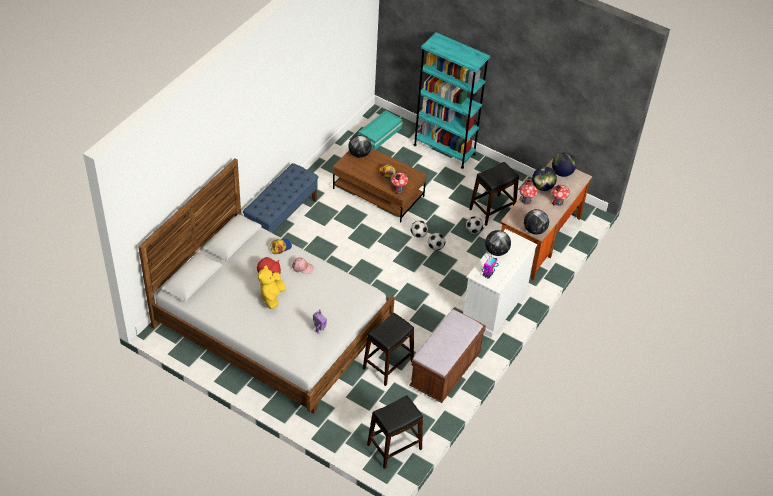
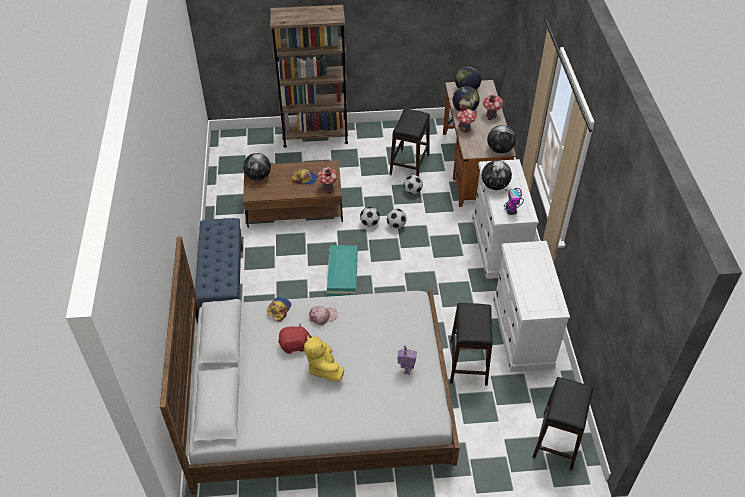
camera: 35 degrees left, 0 degrees up
(380, 134) = (244, 153): turquoise storage box -> turquoise storage box (343, 276)
(444, 149) = (315, 136): turquoise bookcase -> brown bookcase
(445, 371) = (522, 333): brown bench -> white dresser

